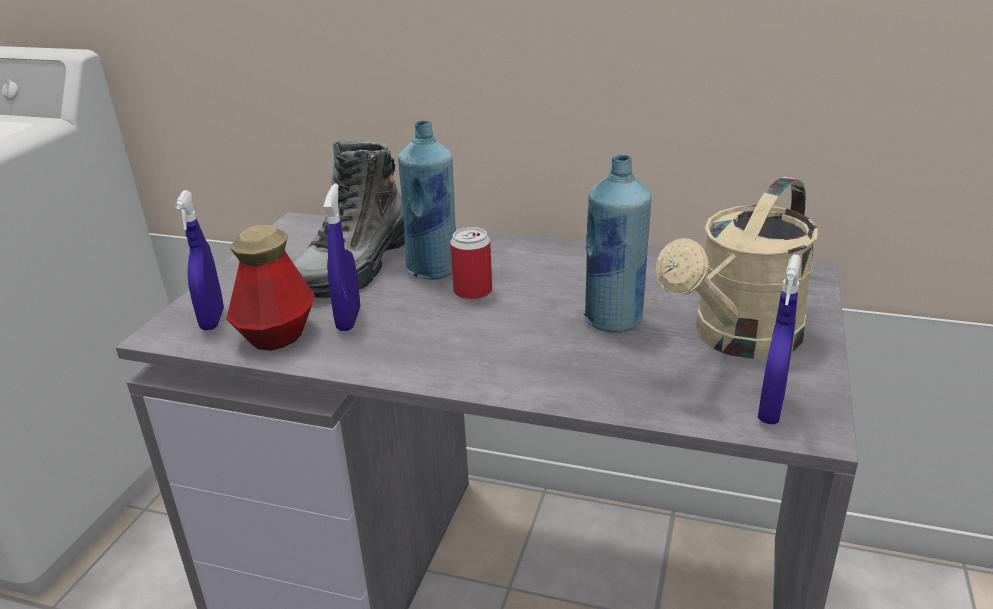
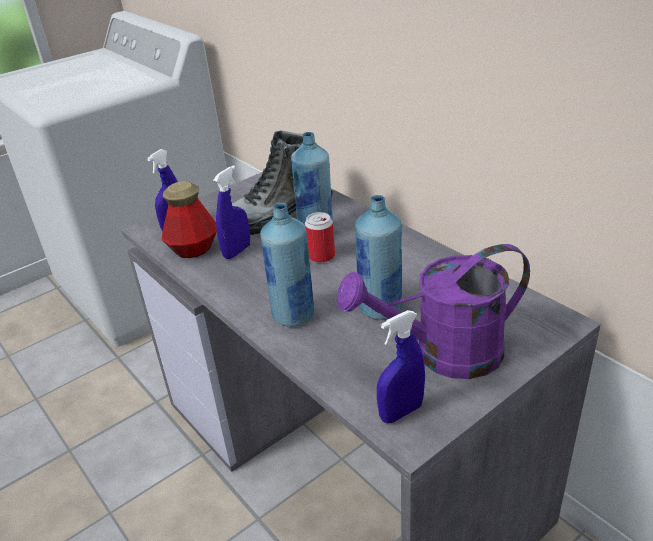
camera: 35 degrees right, 5 degrees up
(519, 362) = (293, 315): none -> blue bottle
(738, 339) = (443, 354): beige watering can -> purple watering can

